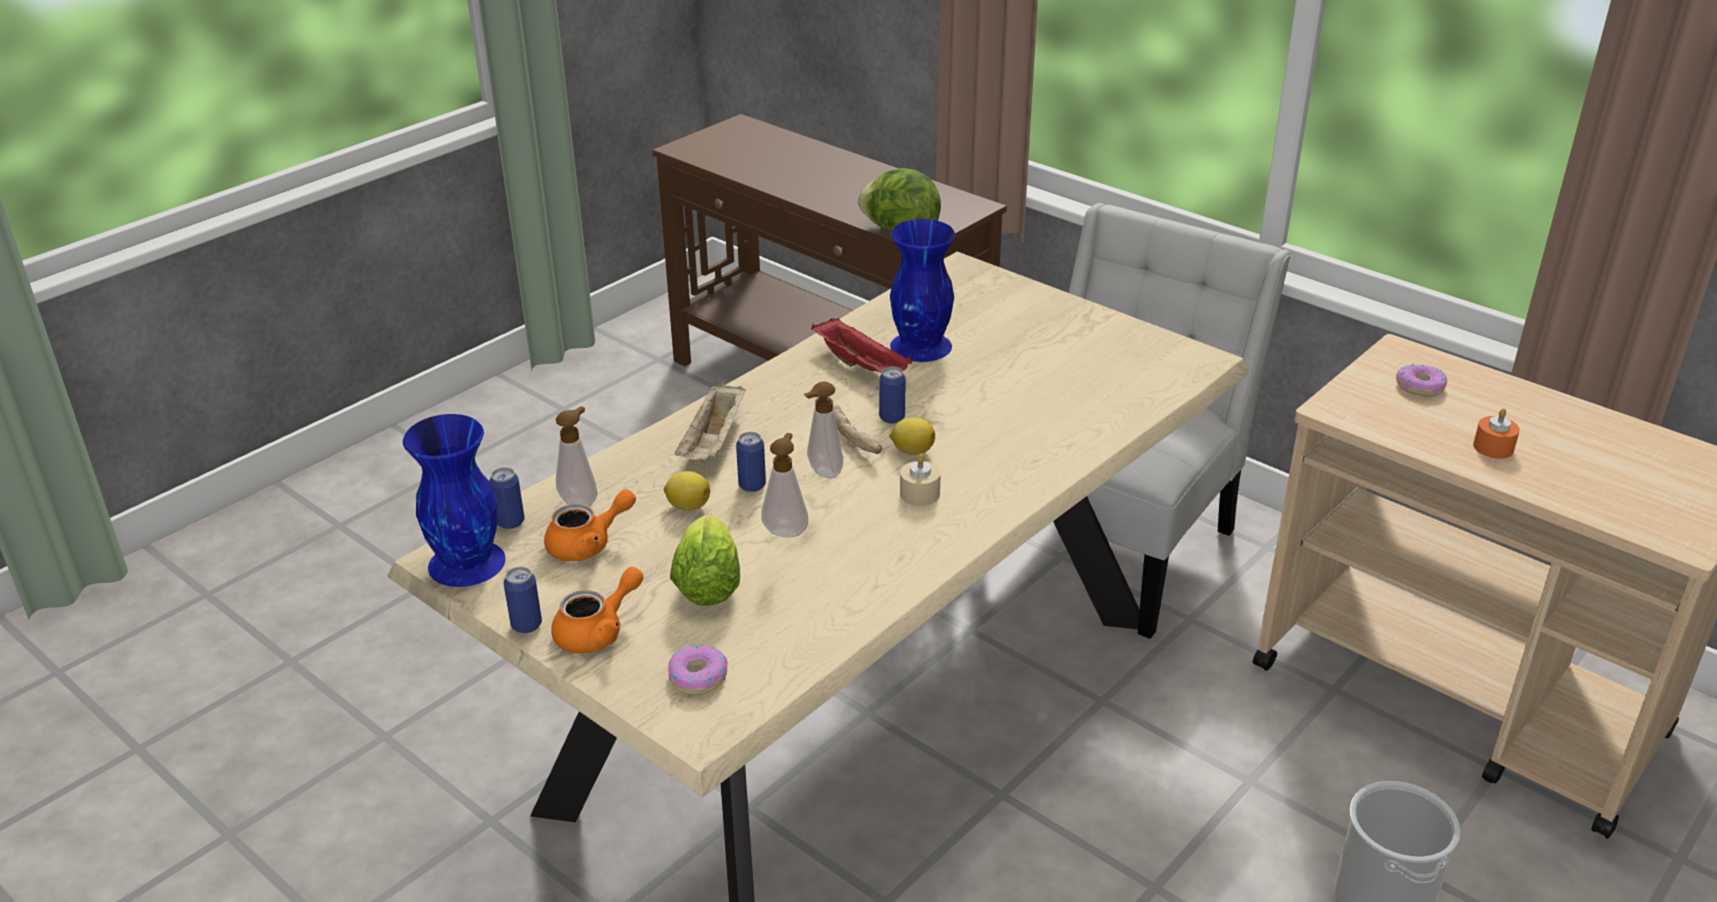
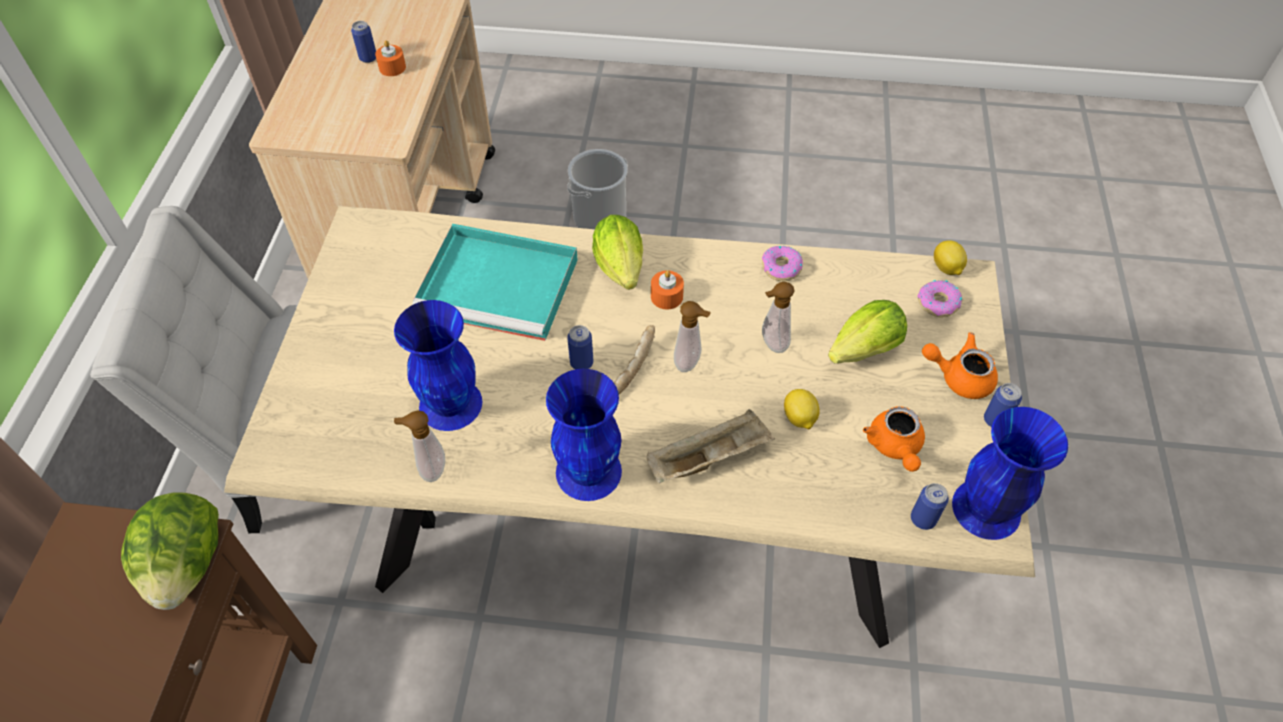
camera: 125 degrees left, 20 degrees up
(580, 501) = (857, 492): soap dispenser -> soap dispenser (430, 469)
(588, 544) = (894, 447): orange teapot -> orange teapot turned 120 degrees counterclockwise
(752, 485) = (741, 395): can -> can (368, 58)
(775, 383) = (590, 472): none -> blue vase
(862, 366) = (515, 426): red tray -> none
(912, 451) = (617, 327): lemon -> lemon (946, 268)
(919, 494) = (666, 296): beige candle -> orange candle
(984, 480) = (621, 271): none -> lettuce
(1036, 408) = (501, 286): none -> turquoise tray
(1420, 386) = (328, 112): donut -> donut (781, 267)

